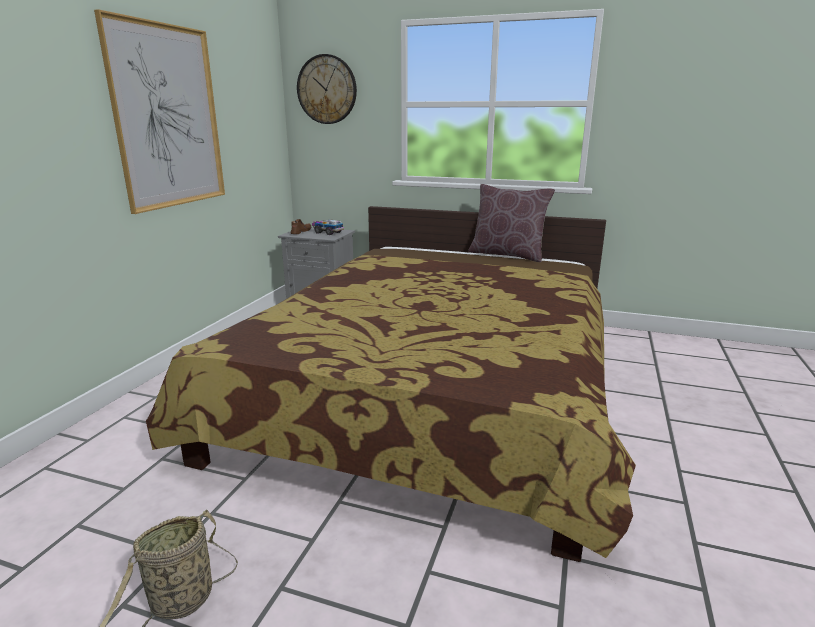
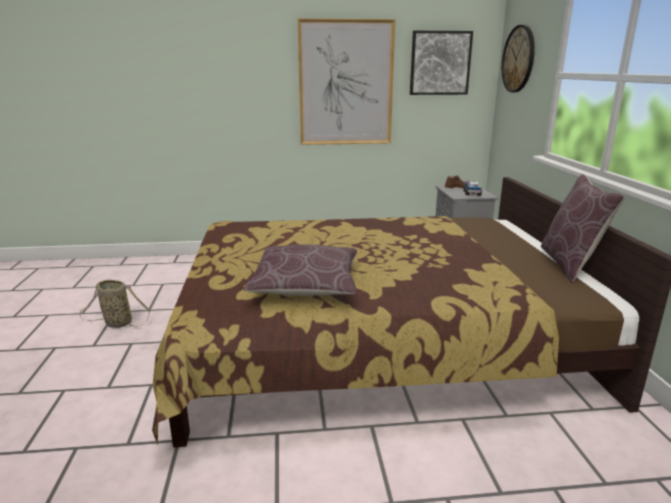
camera: 65 degrees right, 0 degrees up
(246, 92) = (440, 63): none -> picture
(504, 331) = (306, 286): none -> brown pillow

